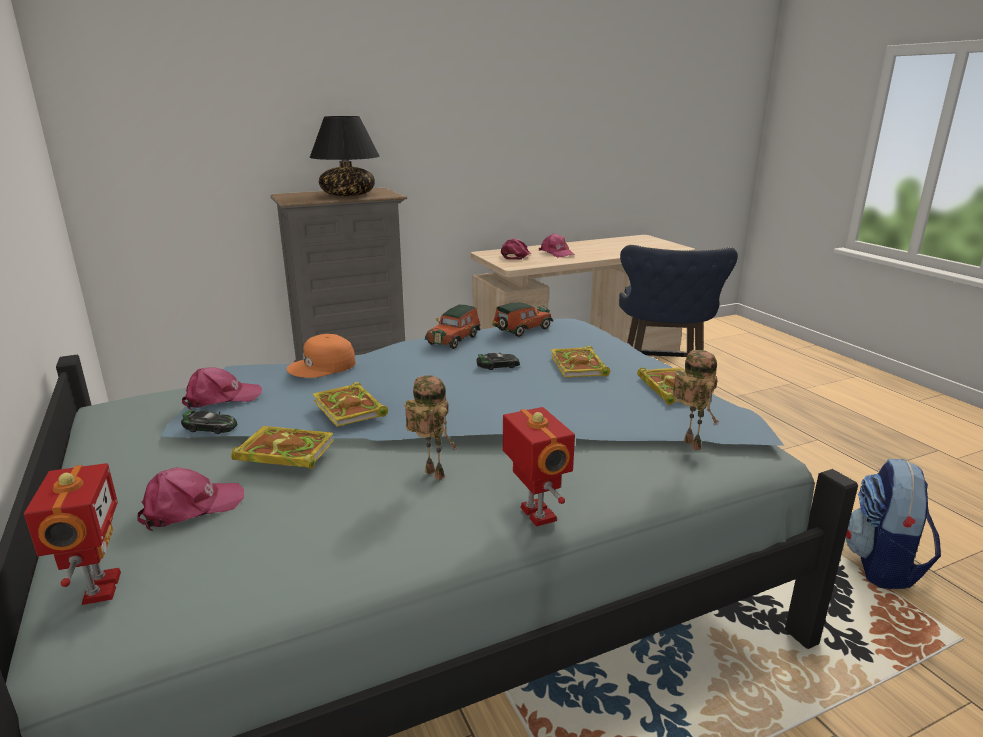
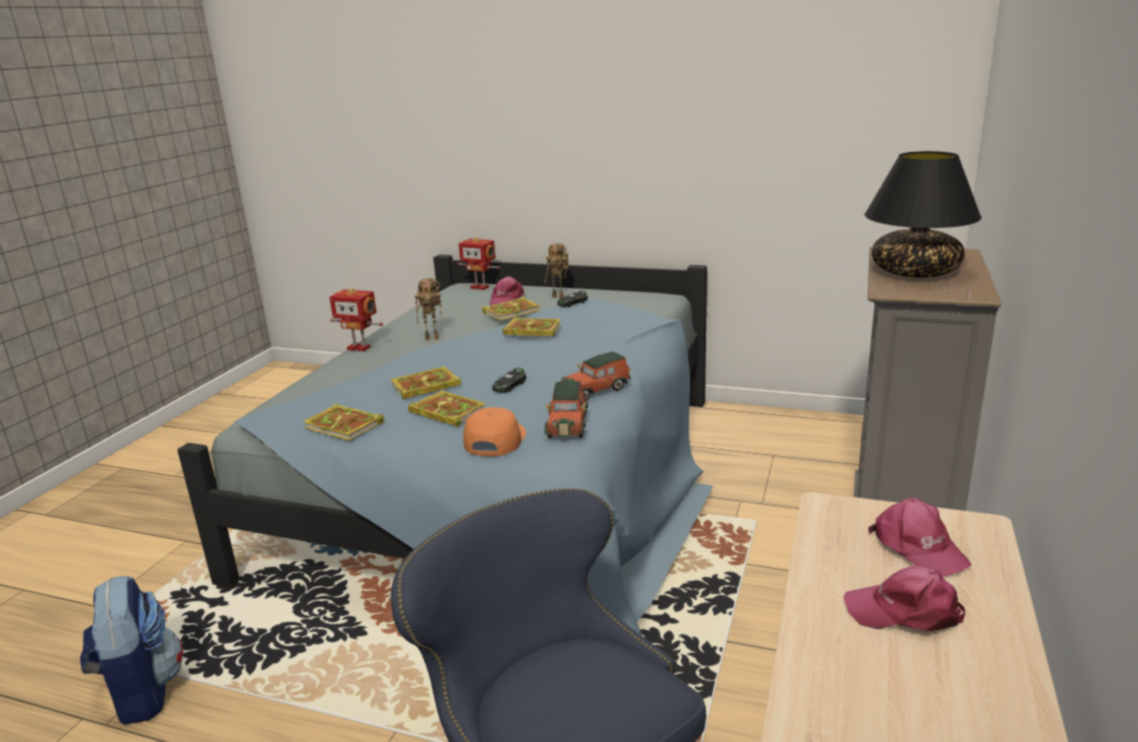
camera: 135 degrees right, 0 degrees up
(221, 398) = (610, 308): pink cap -> none
(323, 366) = (618, 336): orange cap -> orange cap (494, 439)
(455, 339) = (596, 390): toy car -> toy car turned 105 degrees counterclockwise
(561, 394) = (424, 387): none -> book
(689, 444) = (301, 392): toy robot -> toy robot (559, 297)

